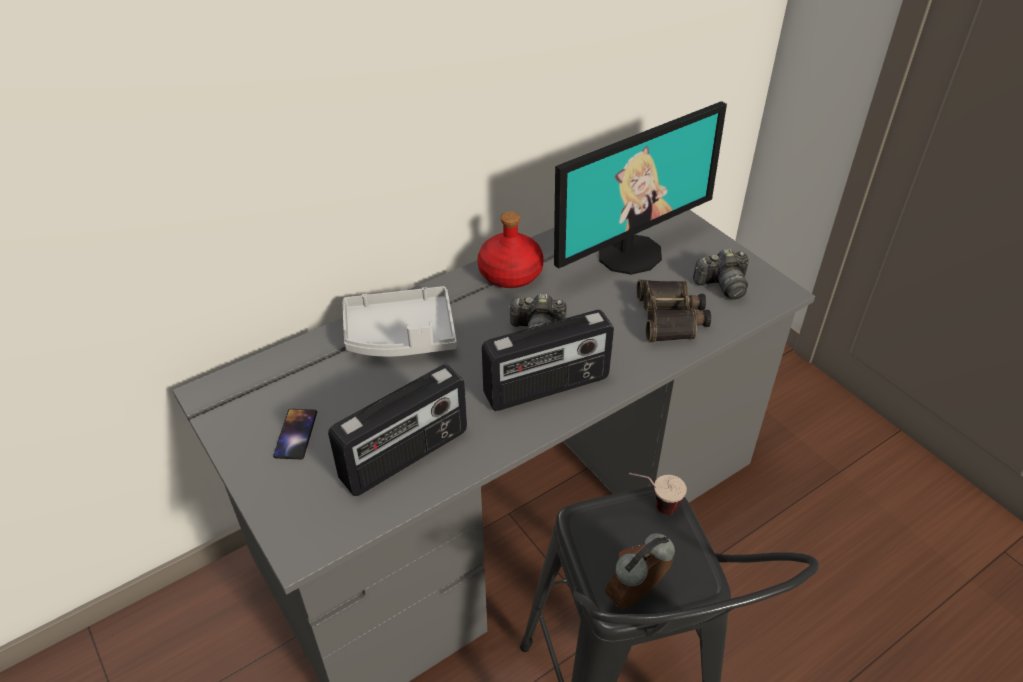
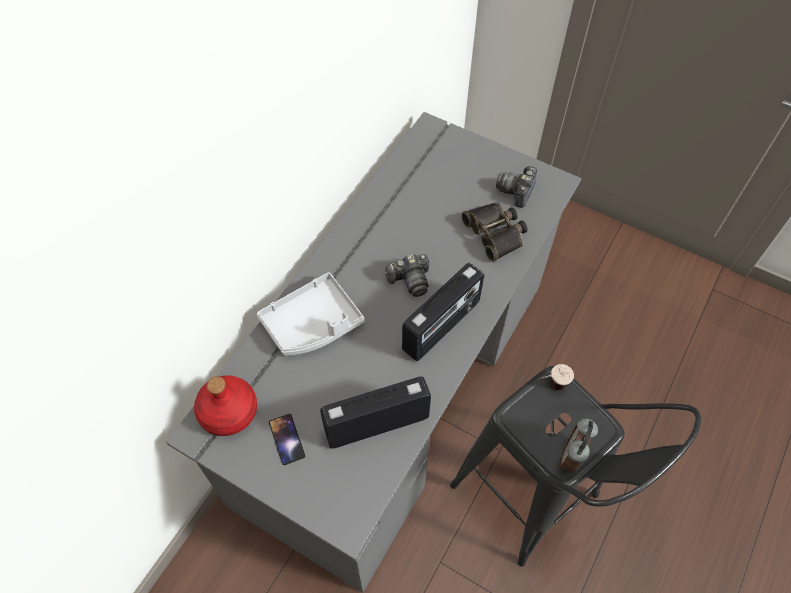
camera: 25 degrees left, 15 degrees up
(405, 456) = (376, 423): radio -> radio turned 135 degrees counterclockwise
(511, 274) = (362, 236): red bottle -> red bottle (229, 411)
(629, 253) = (438, 185): monitor -> none
(722, 285) = (517, 191): camera -> camera turned 150 degrees clockwise

